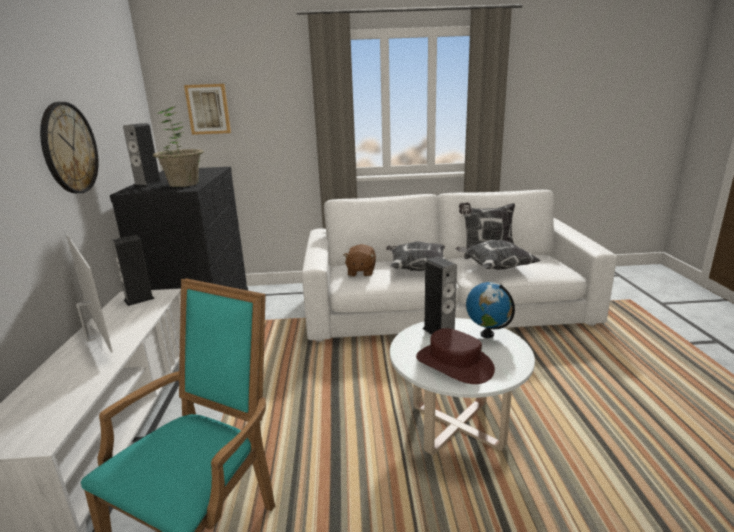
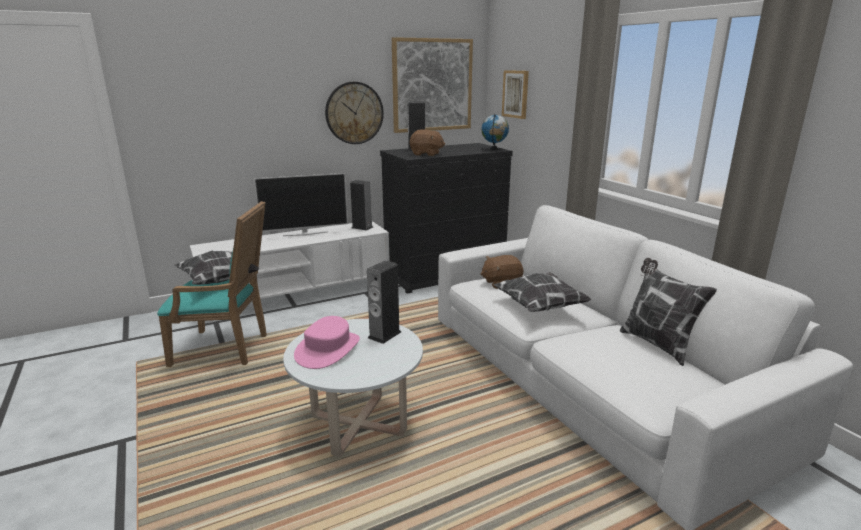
camera: 65 degrees right, 0 degrees up
(93, 338) = (305, 233): television -> television turned 45 degrees clockwise
(118, 105) = (432, 85): none -> picture
(184, 184) = (426, 154): potted plant -> brown plush toy
(454, 363) = (328, 349): brown hat -> pink hat
(487, 334) = (392, 358): globe -> globe (494, 149)
(495, 267) = (596, 349): pillow -> pillow (219, 280)

